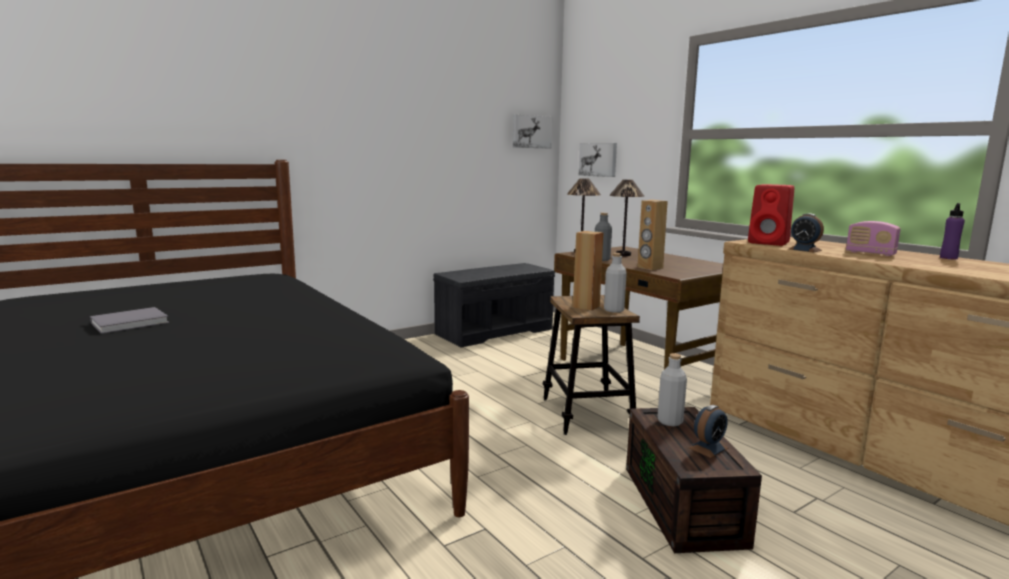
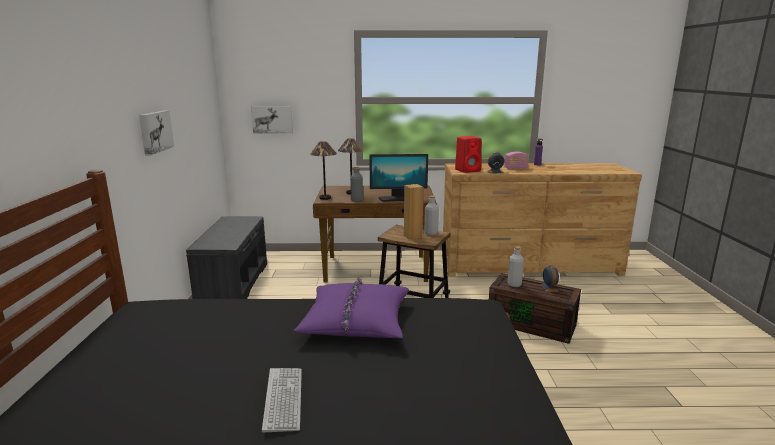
camera: 55 degrees left, 5 degrees up
(132, 322) = (283, 399): grey book -> keyboard
(291, 316) = (356, 320): none -> purple pillow
(531, 132) = (209, 98): picture -> picture (154, 131)
(650, 268) = (398, 199): brown speaker -> monitor

